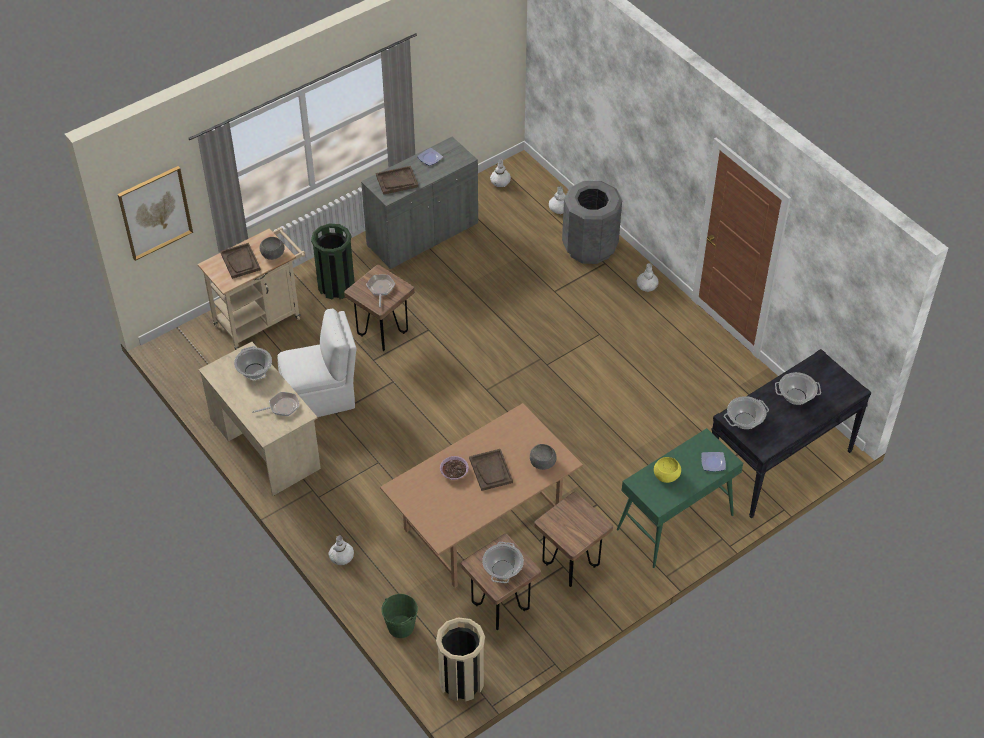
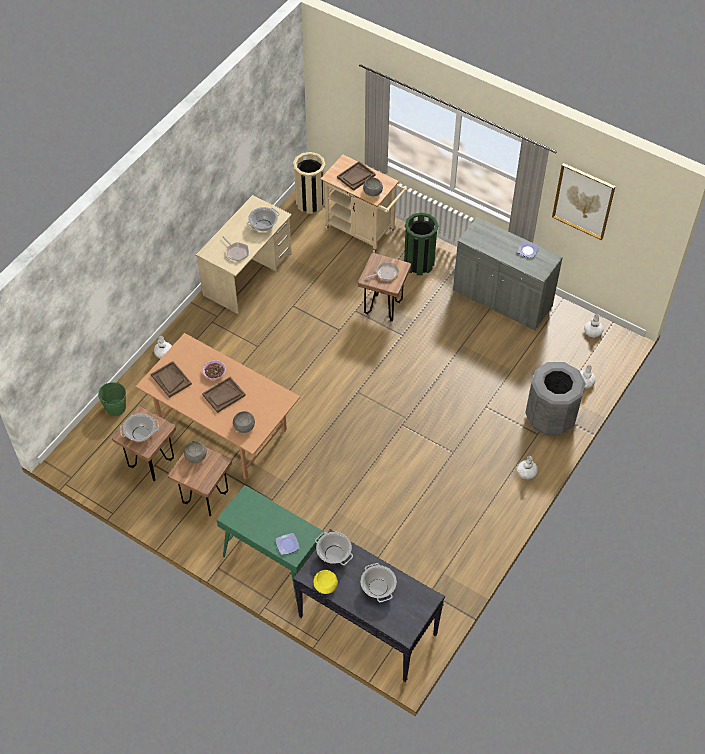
camera: 70 degrees right, 5 degrees up
(155, 212) = (334, 96): picture -> picture (583, 201)
(320, 397) = (304, 291): white chair -> none
(397, 181) = (489, 238): brown tray -> brown tray (171, 380)
(461, 681) = (80, 459): beige trash can -> beige trash can (310, 202)
(557, 523) = (196, 456): none -> grey bowl
(666, 475) = (261, 514): yellow bowl -> yellow bowl (326, 585)

